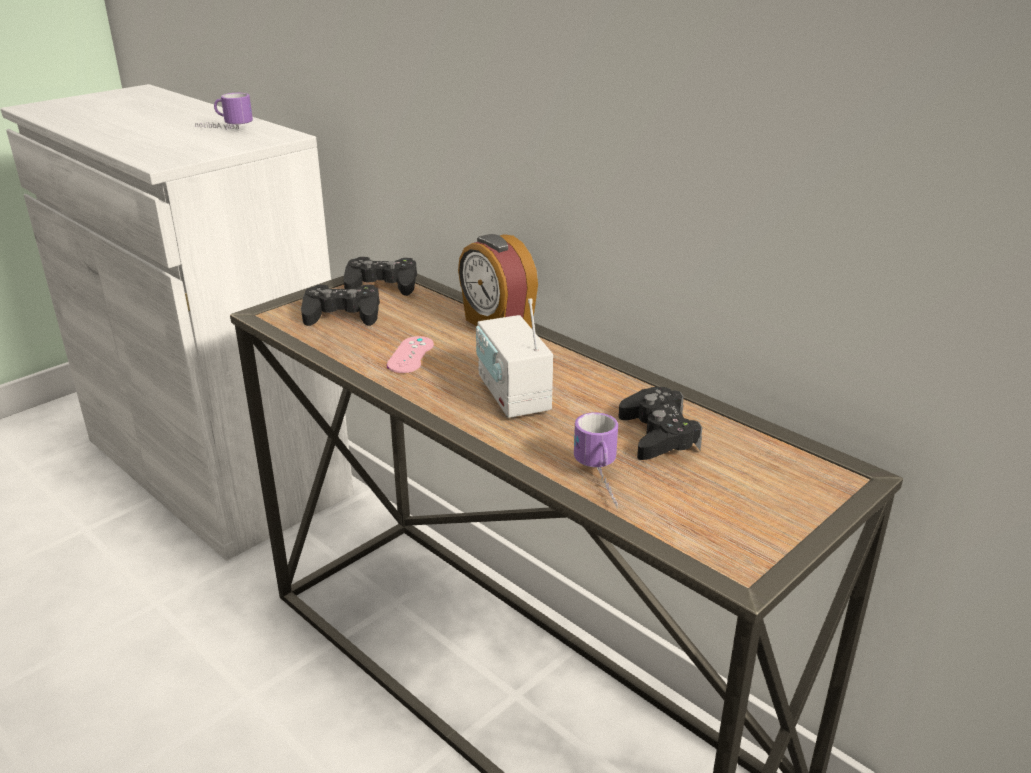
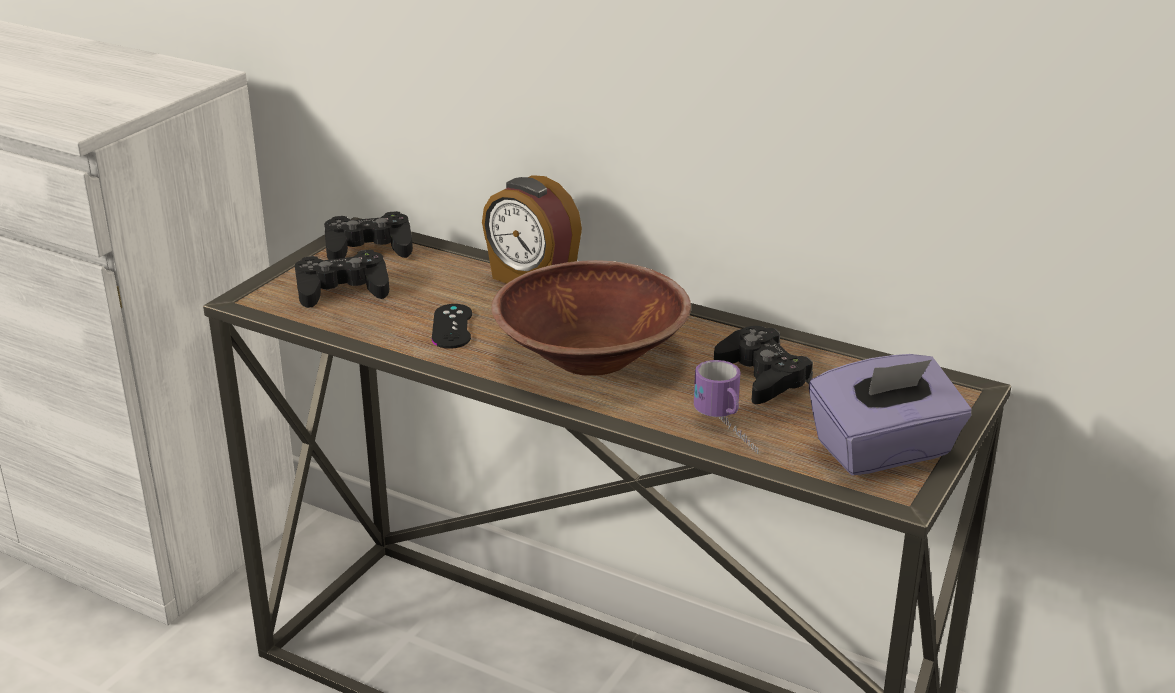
camera: 15 degrees left, 0 degrees up
(224, 129) = (118, 71): mug -> none
(410, 355) = (452, 326): pink game controller -> black game controller
(513, 396) = (591, 357): radio -> brown bowl
(744, 525) = (884, 451): none -> purple tissue box

